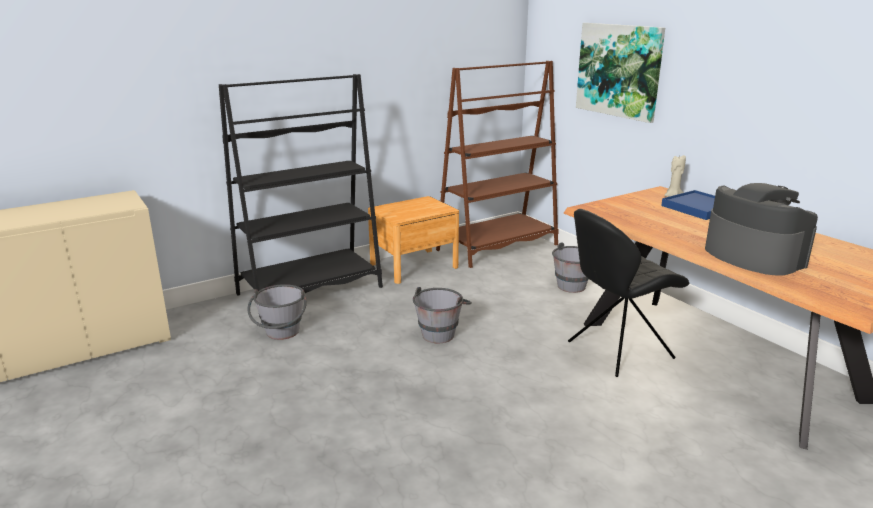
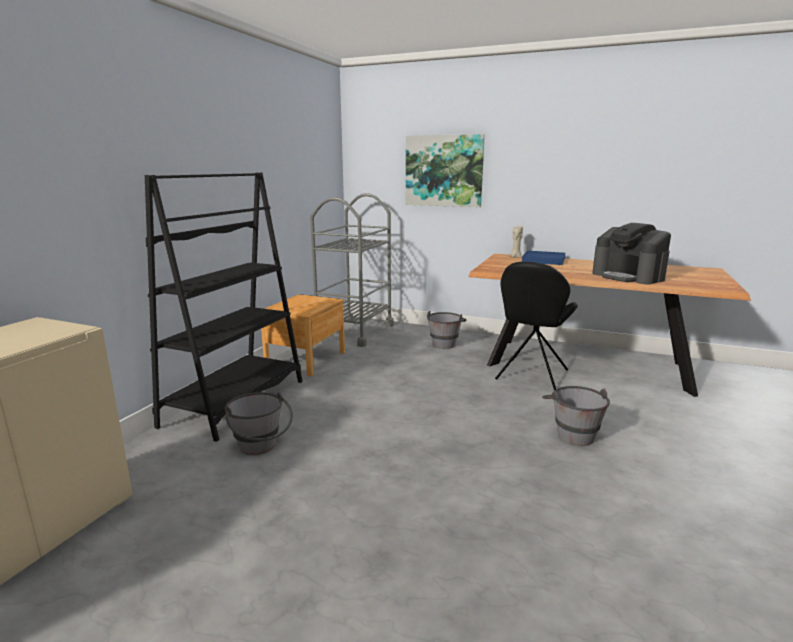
camera: 35 degrees left, 5 degrees down
(441, 332) = (400, 400): grey bucket -> grey bucket (572, 433)
(498, 247) = (354, 332): brown bookcase -> grey cart
(752, 256) = (628, 276): coffee machine -> coffee machine turned 150 degrees counterclockwise

